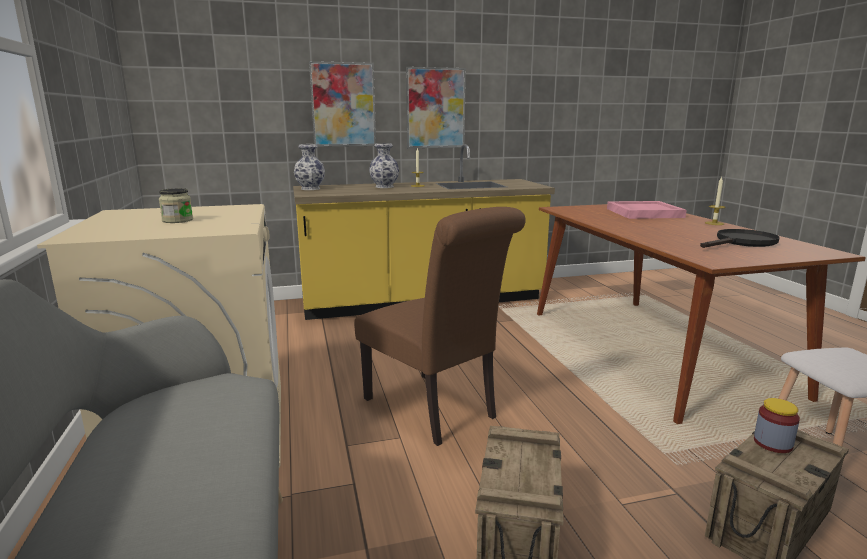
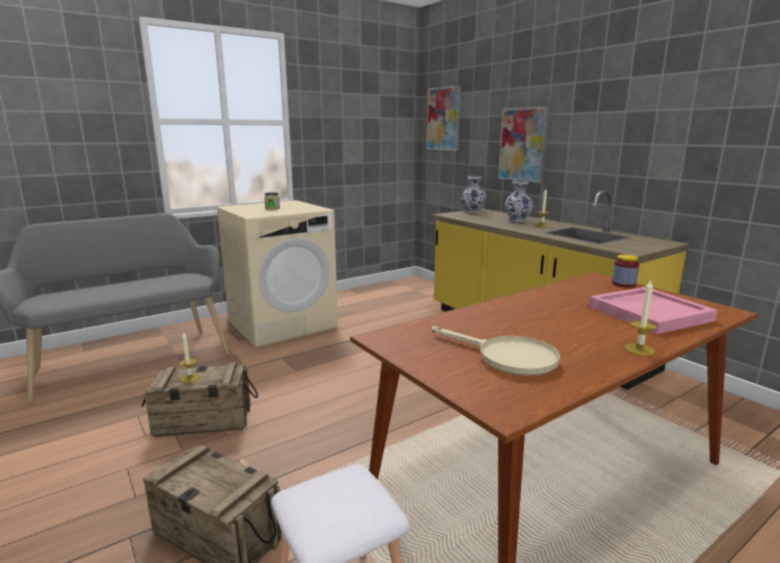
camera: 70 degrees right, 0 degrees up
(435, 108) = (599, 150): picture -> picture (443, 119)
(435, 410) = (334, 375): brown chair -> none
(526, 473) = (189, 378): none -> candle
(741, 242) = (506, 357): black frying pan -> beige frying pan
(772, 443) = (229, 474): jar -> jar (623, 284)

